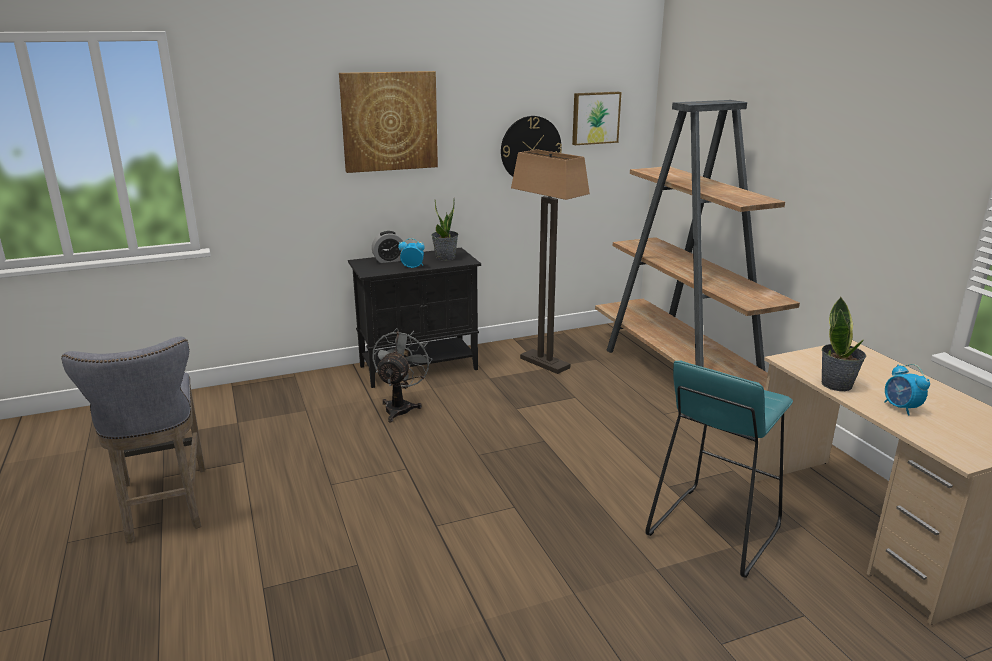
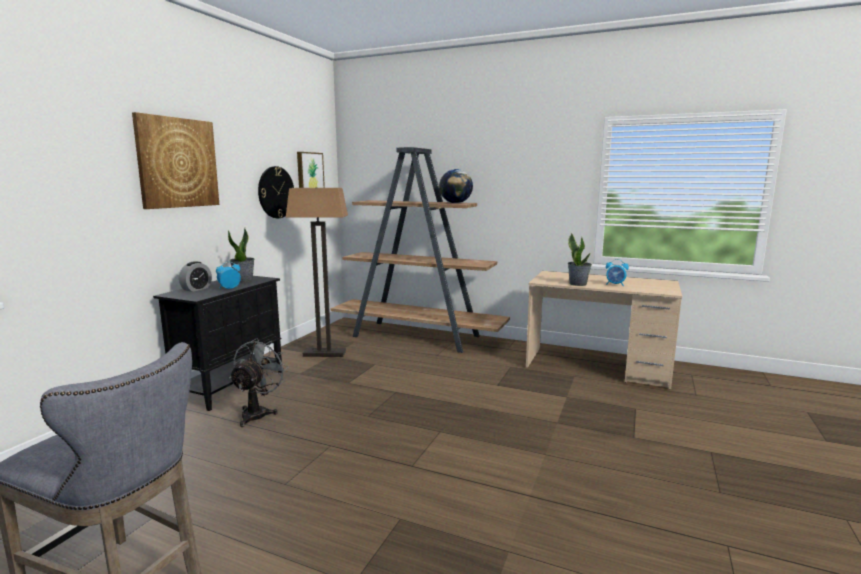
camera: 45 degrees left, 10 degrees down
(401, 407) = (258, 413): grey fan -> grey fan turned 45 degrees clockwise
(713, 530) = (548, 394): turquoise stool -> none
(741, 198) = (455, 203): none -> globe

